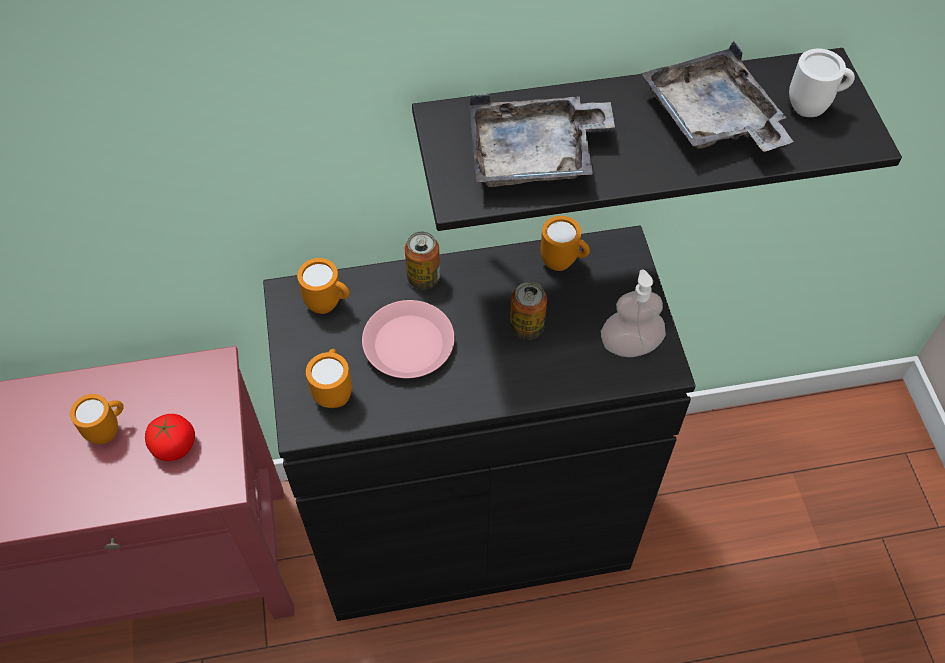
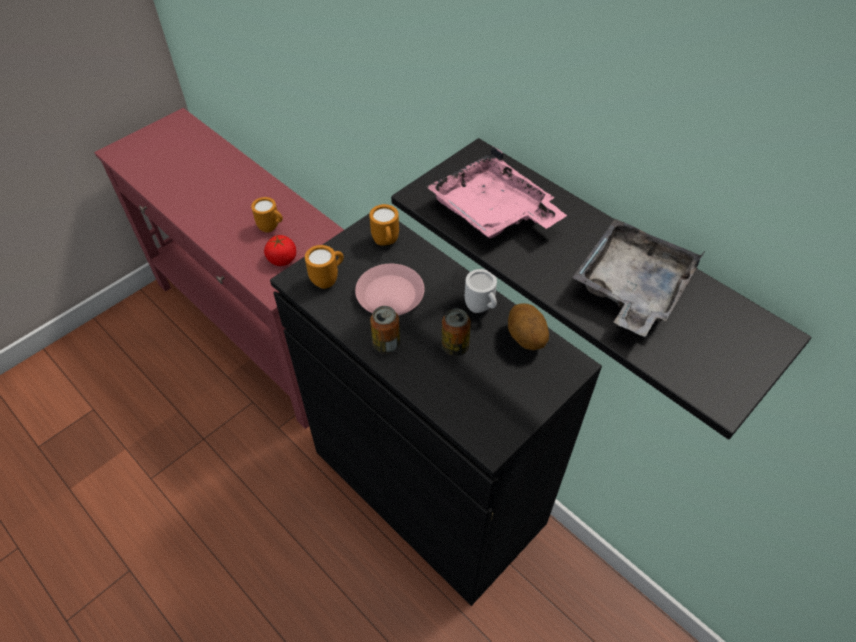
camera: 55 degrees right, 5 degrees down
(423, 278) = (445, 274): can -> can (386, 344)
(535, 156) = (493, 212): grey tray -> pink tray
(563, 262) = (525, 338): orange mug -> potato
(630, 345) = (492, 413): soap dispenser -> none
(813, 107) = (717, 345): white mug -> white mug (481, 308)

